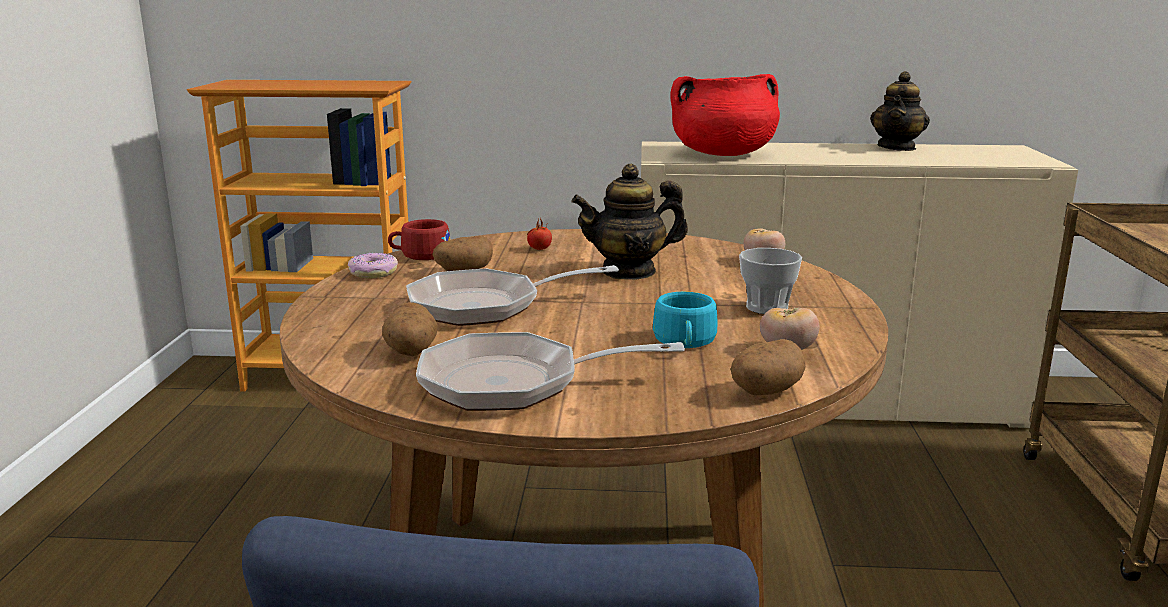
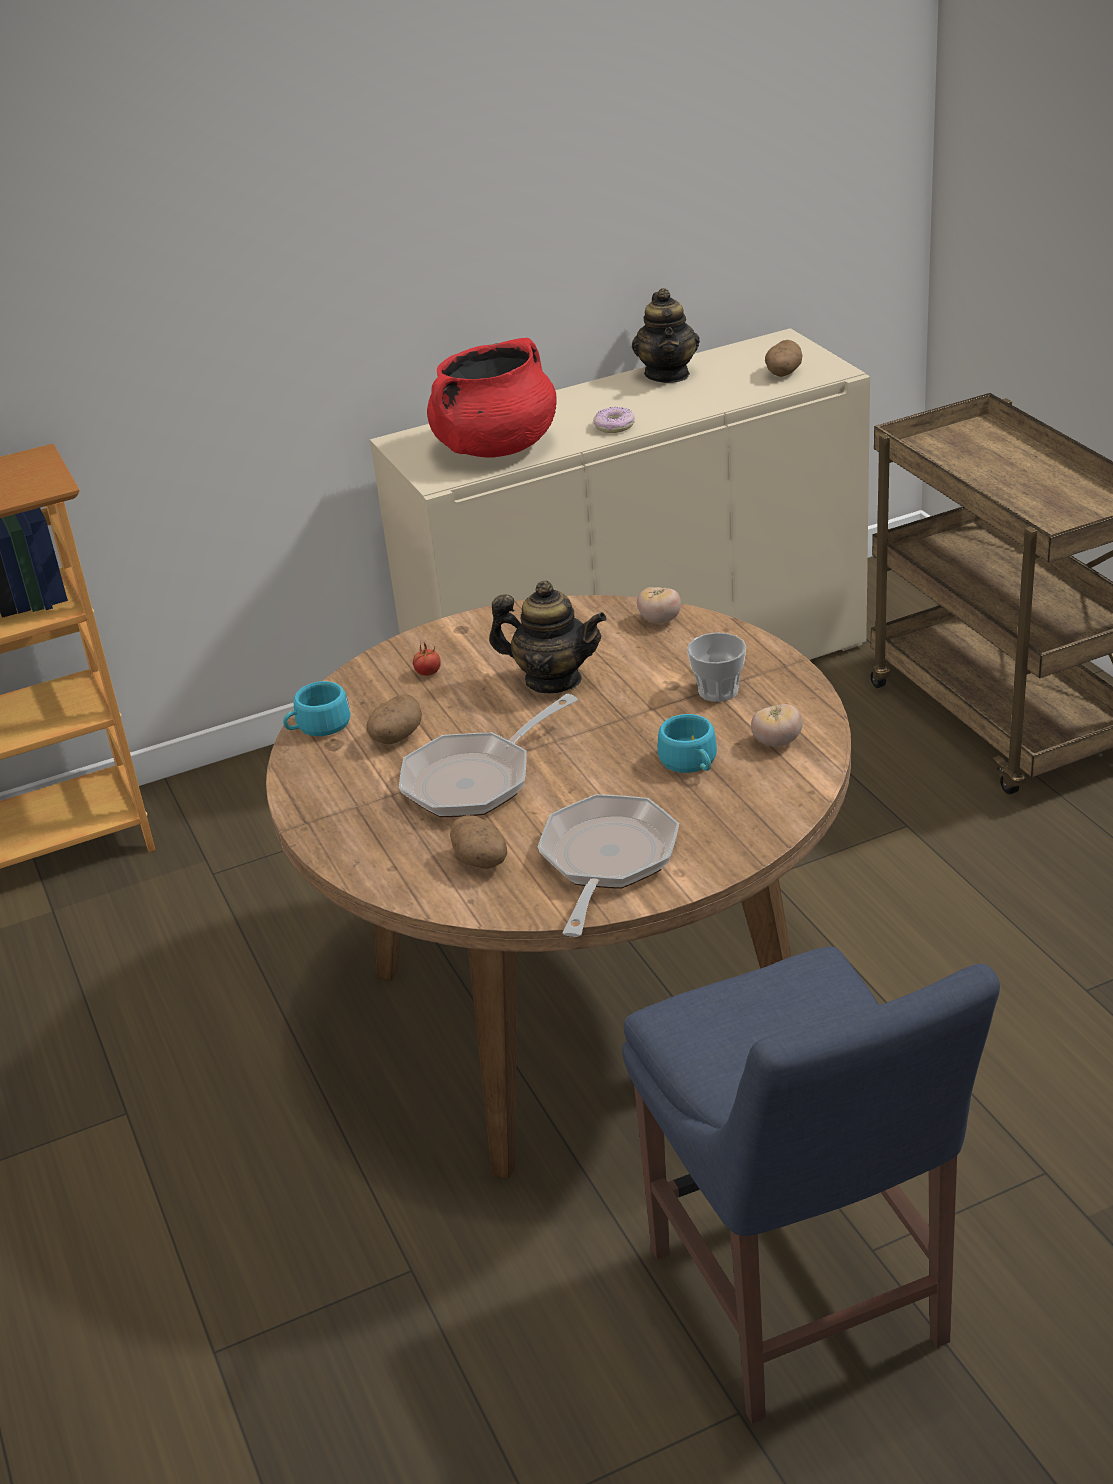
camera: 25 degrees left, 15 degrees up
(373, 273) = (308, 771): donut -> donut (614, 426)
(420, 255) = (318, 726): red cup -> turquoise cup
(514, 383) = (606, 862): frying pan -> frying pan turned 135 degrees clockwise
(629, 271) = (553, 680): teapot -> teapot turned 120 degrees counterclockwise
(765, 391) = (797, 797): potato -> potato (783, 373)

